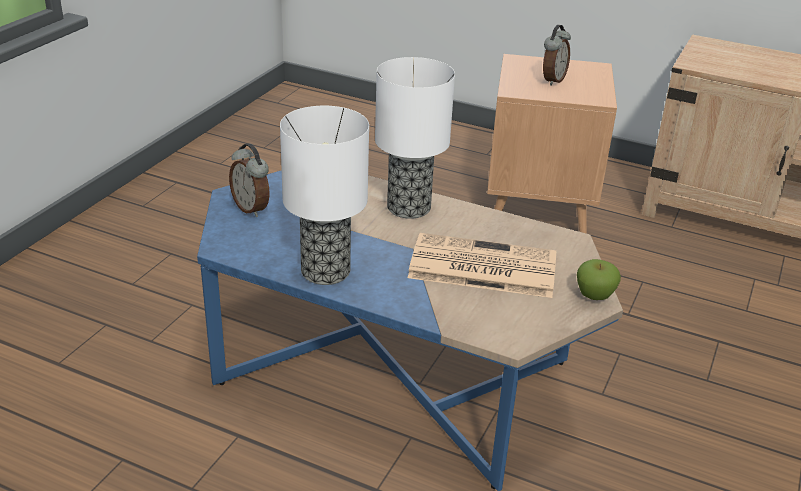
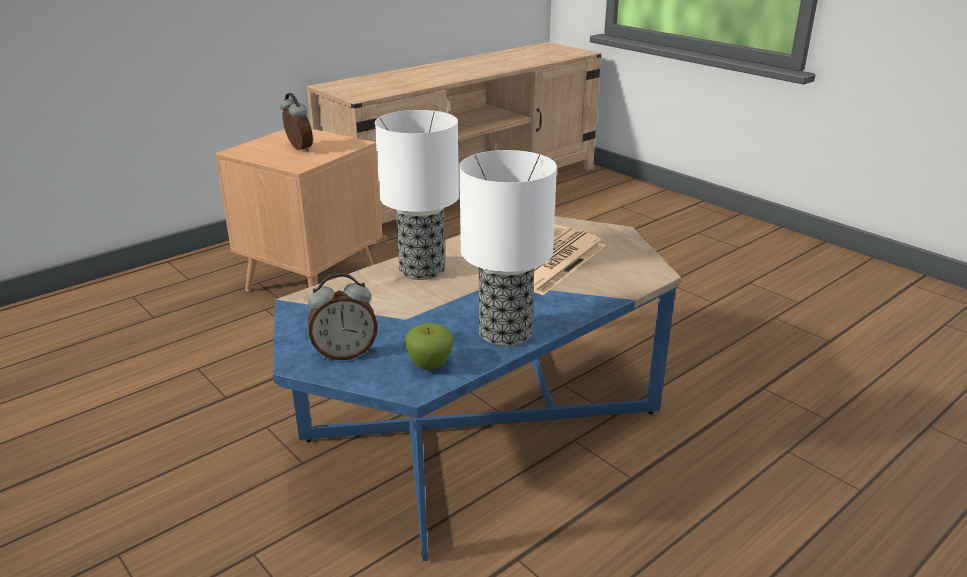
camera: 65 degrees left, 5 degrees down
(594, 296) = (611, 231): apple -> apple (429, 365)

